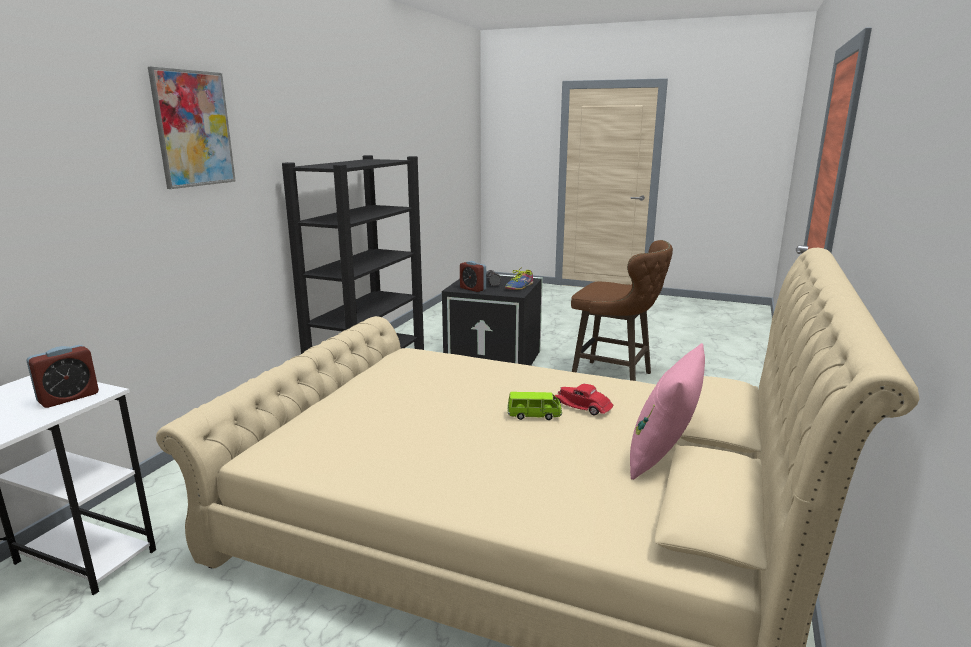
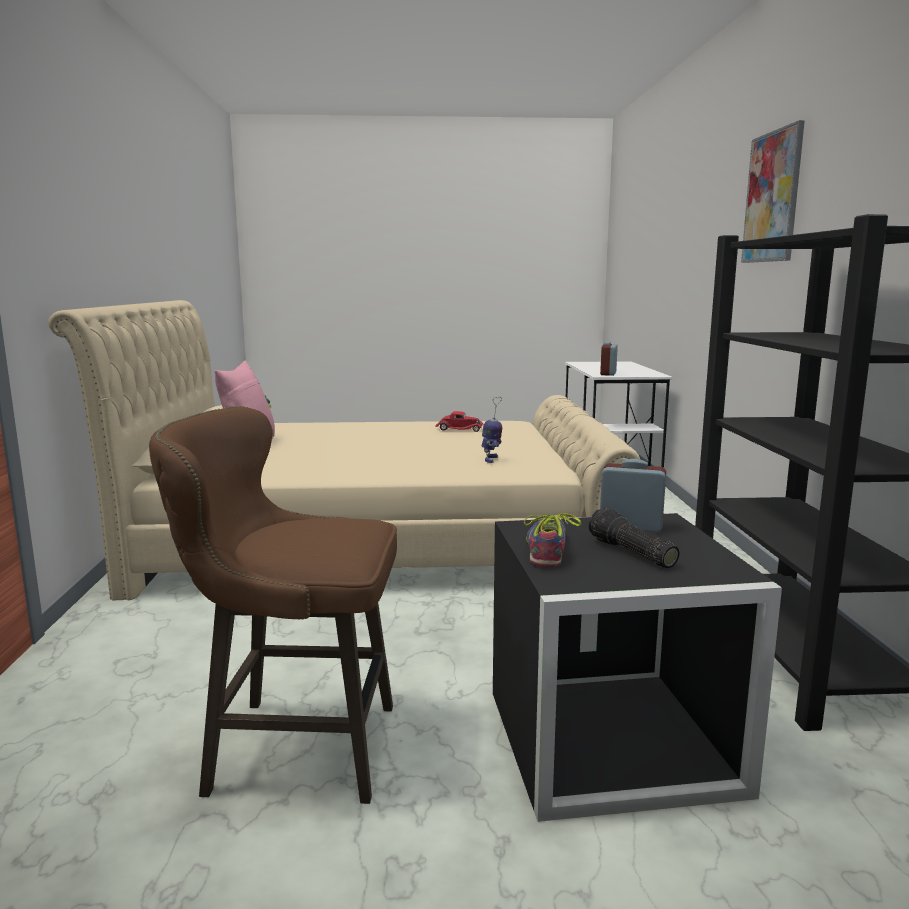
camera: 155 degrees right, 5 degrees down
(436, 365) = (491, 459): none -> toy robot
(534, 415) = (357, 448): green toy car -> none
(582, 406) = (317, 456): red toy car -> red toy car (459, 429)

